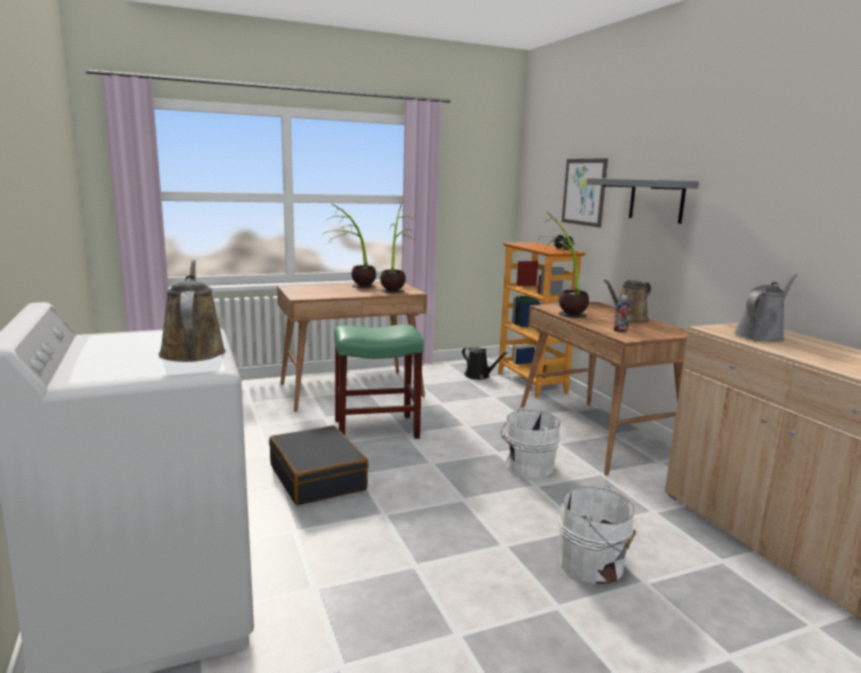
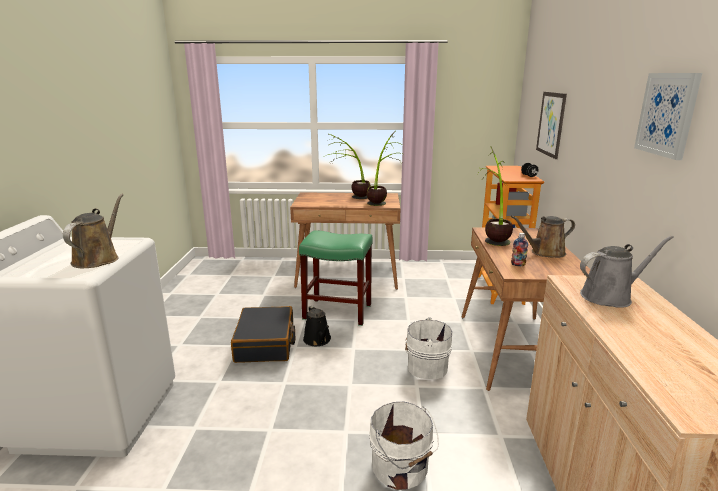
camera: 25 degrees right, 5 degrees up
(479, 376) = (458, 277): black watering can -> black watering can (318, 340)
(656, 200) = (591, 139): grey shelf -> none
(769, 165) = (667, 114): none -> picture

